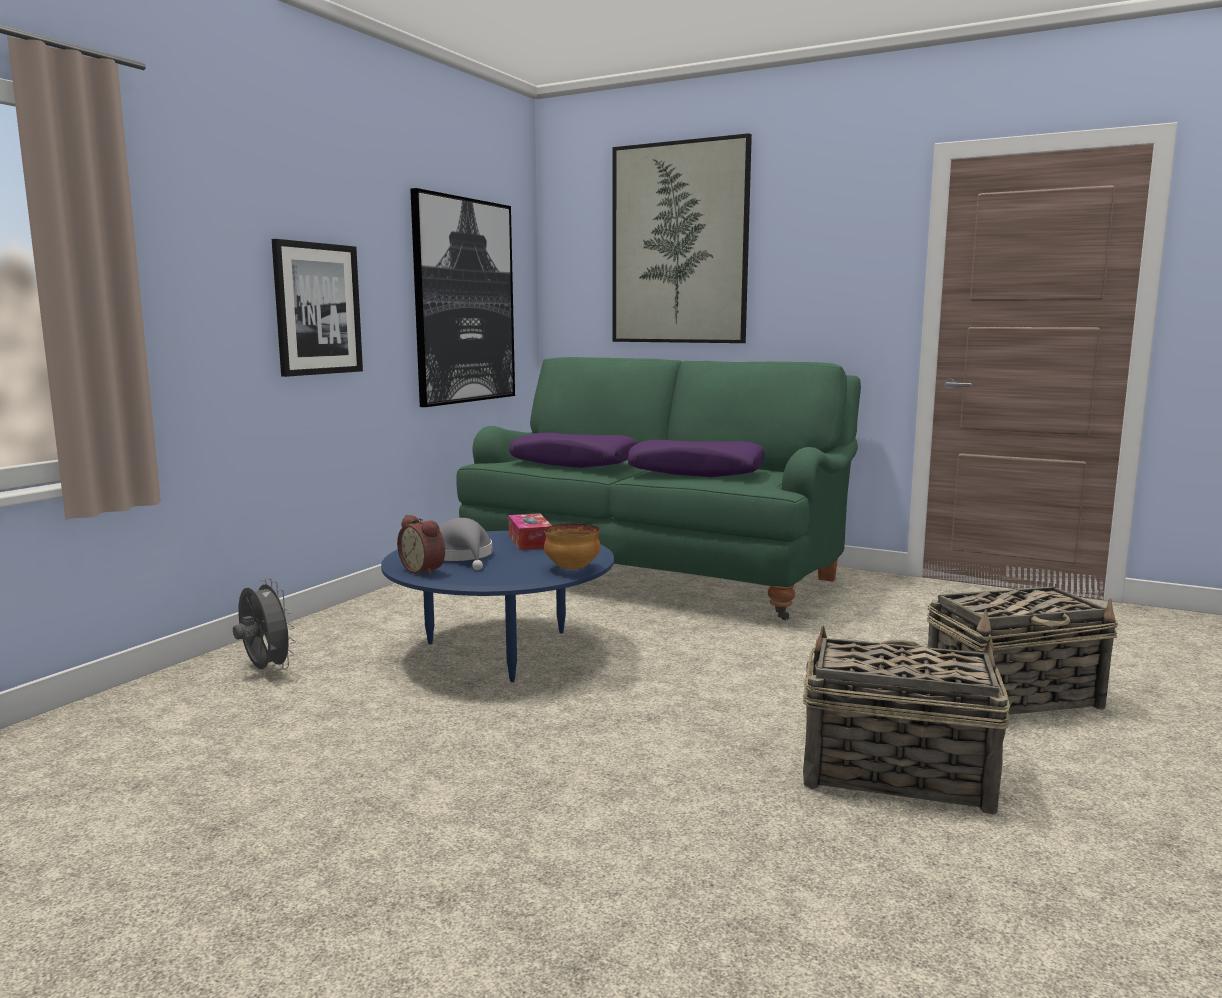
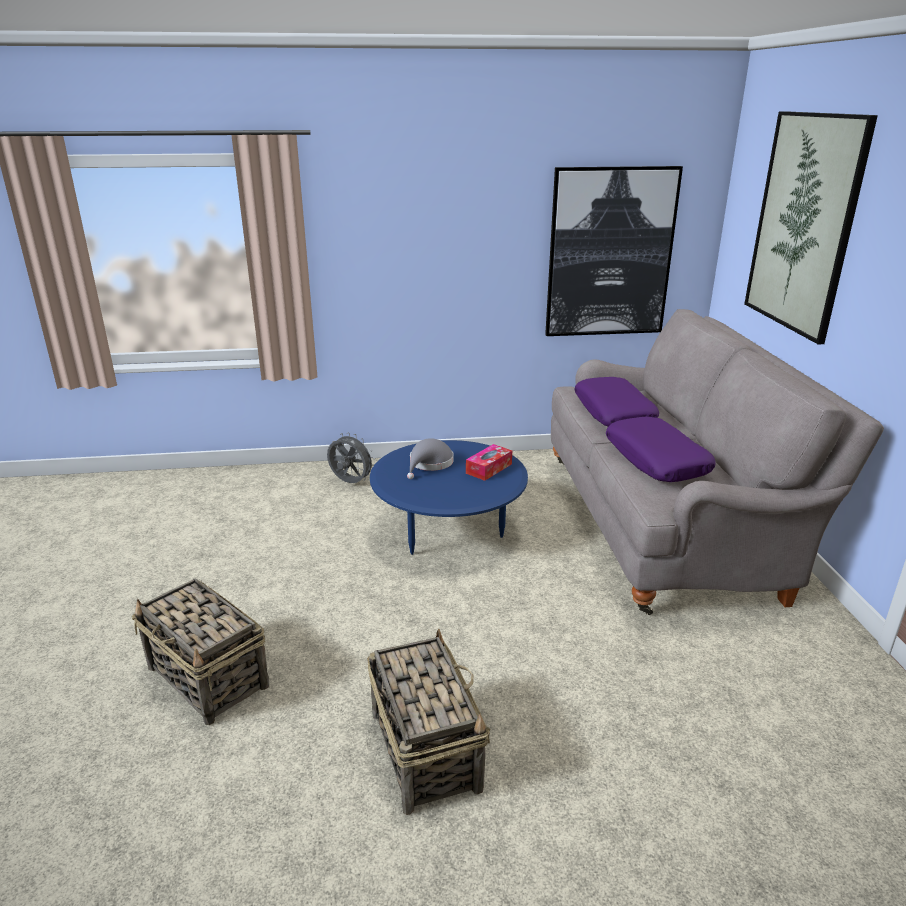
camera: 55 degrees right, 15 degrees up
(265, 670) = (350, 483): grey fan -> grey fan turned 75 degrees counterclockwise
(317, 309) = (450, 265): picture -> none
(424, 570) = (391, 466): alarm clock -> none
(572, 569) = (447, 503): bowl -> none
(657, 573) = (667, 522): green sofa -> grey sofa
(1014, 697) = (633, 785): basket -> basket (208, 678)

